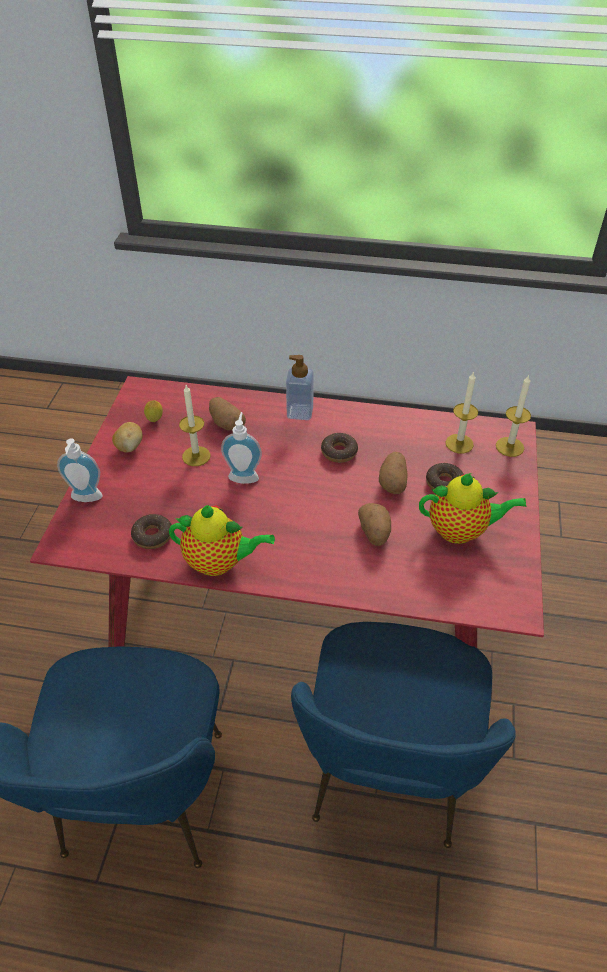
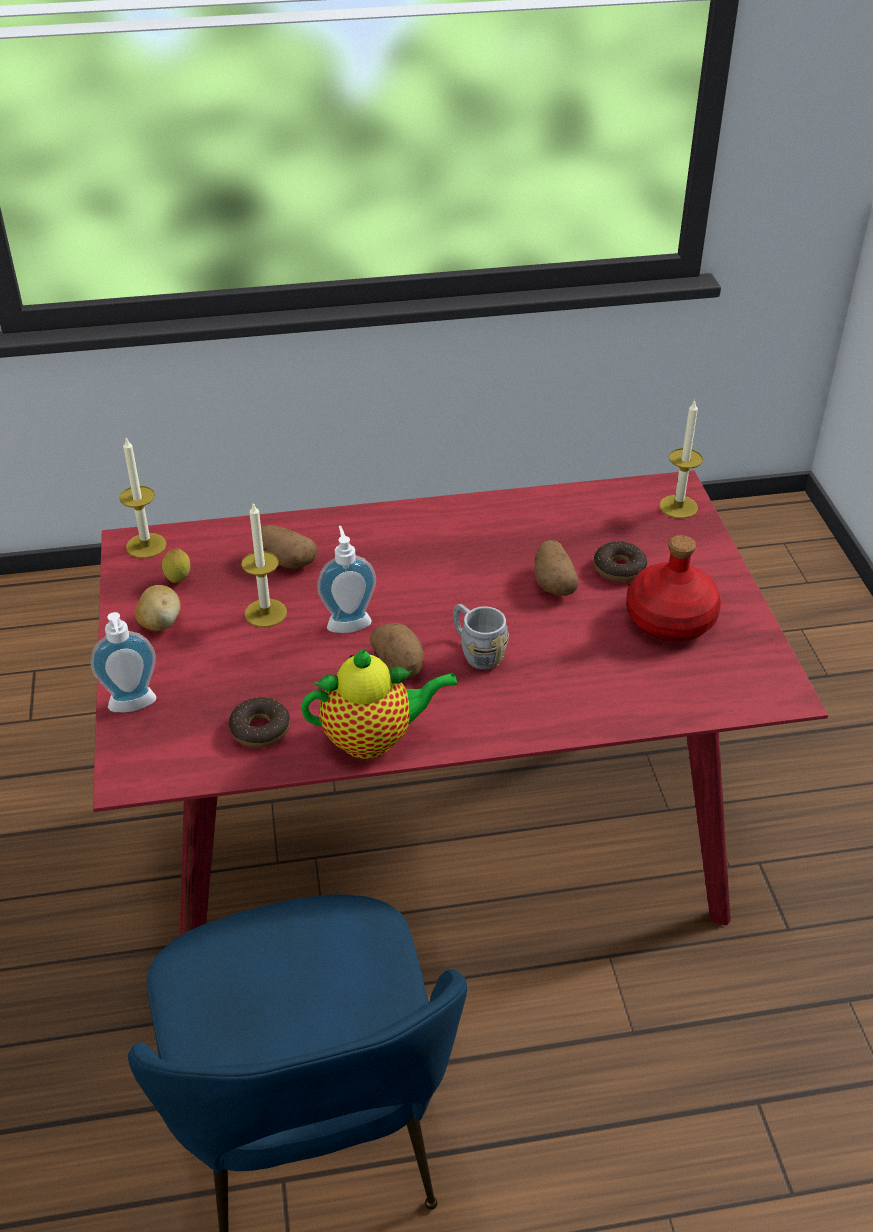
camera: 20 degrees left, 5 degrees down
(300, 412) = (382, 524): soap dispenser -> none
(316, 519) = (476, 652): none -> grey mug
(339, 452) = (462, 562): donut -> none
(374, 533) = (562, 650): potato -> potato (400, 664)
(385, 783) = (639, 1013): blue chair -> none
(459, 443) = (613, 517): candle -> candle (146, 545)
(461, 531) = (669, 620): teapot -> red bottle

